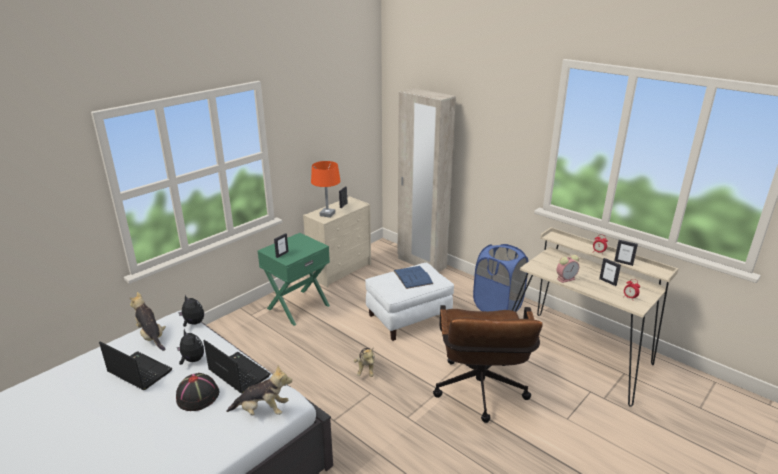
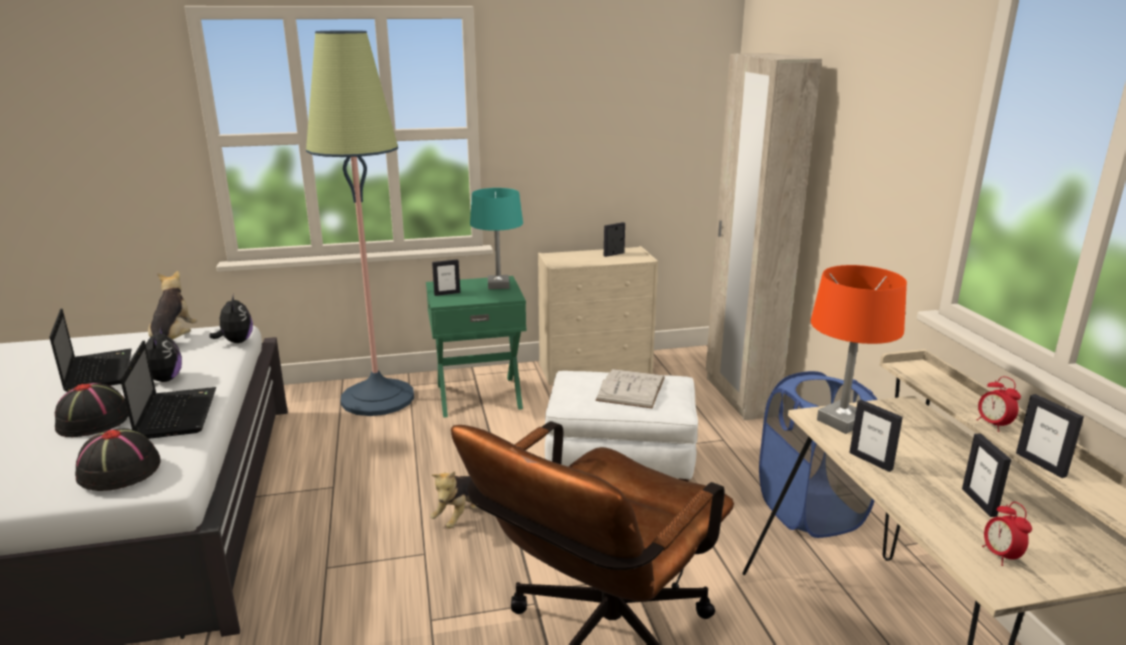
camera: 35 degrees right, 5 degrees down
(242, 329) = (378, 398): none -> floor lamp
(262, 411) = (118, 470): plush toy -> black hat
(301, 241) = (498, 285): none -> turquoise table lamp
(327, 214) = (572, 259): orange table lamp -> orange table lamp (842, 421)
(413, 277) = (631, 388): blue book -> white book
(566, 279) = (871, 461): alarm clock -> picture frame

